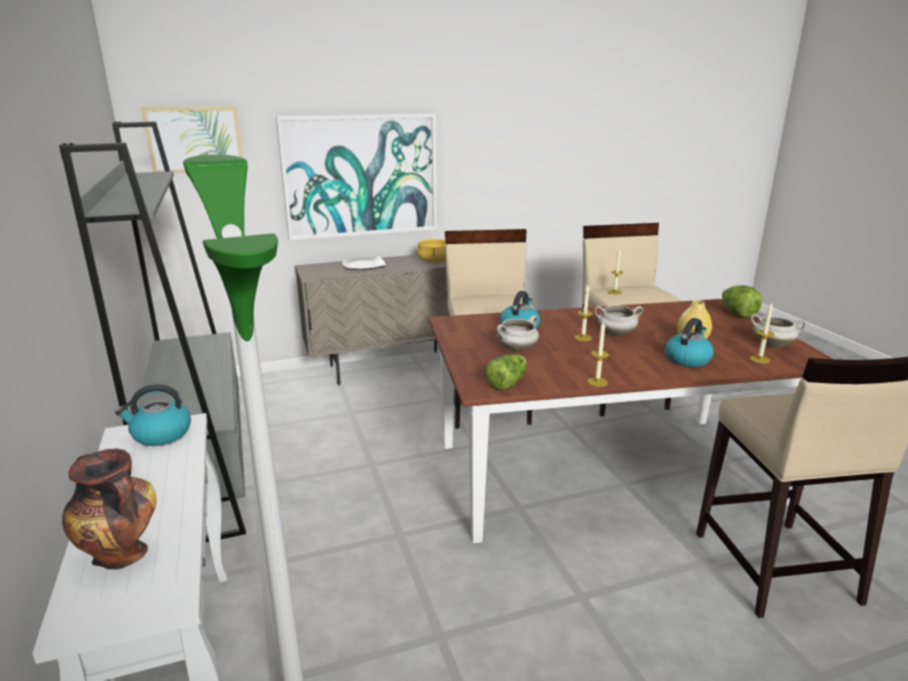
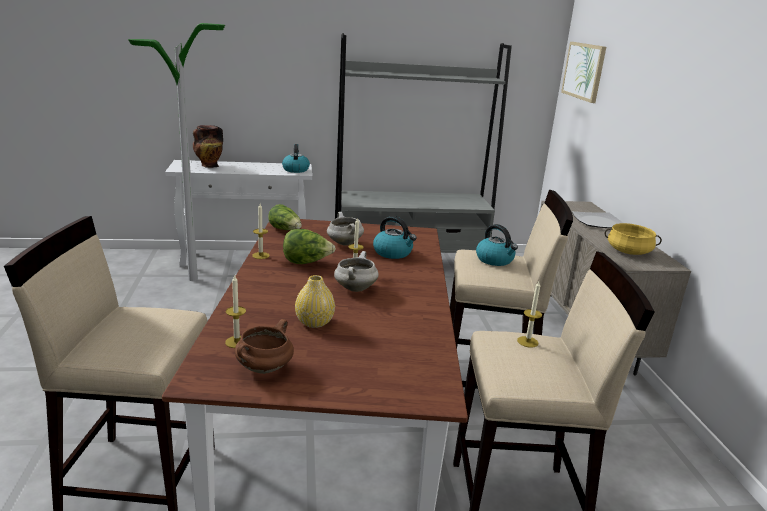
camera: 100 degrees right, 0 degrees up
(361, 176) = (649, 135): picture -> none
(687, 359) = (270, 303): kettle -> kettle (495, 260)
(737, 314) = (384, 391): lettuce -> lettuce (306, 262)
(772, 345) = (264, 369): white cooking pot -> brown cooking pot

